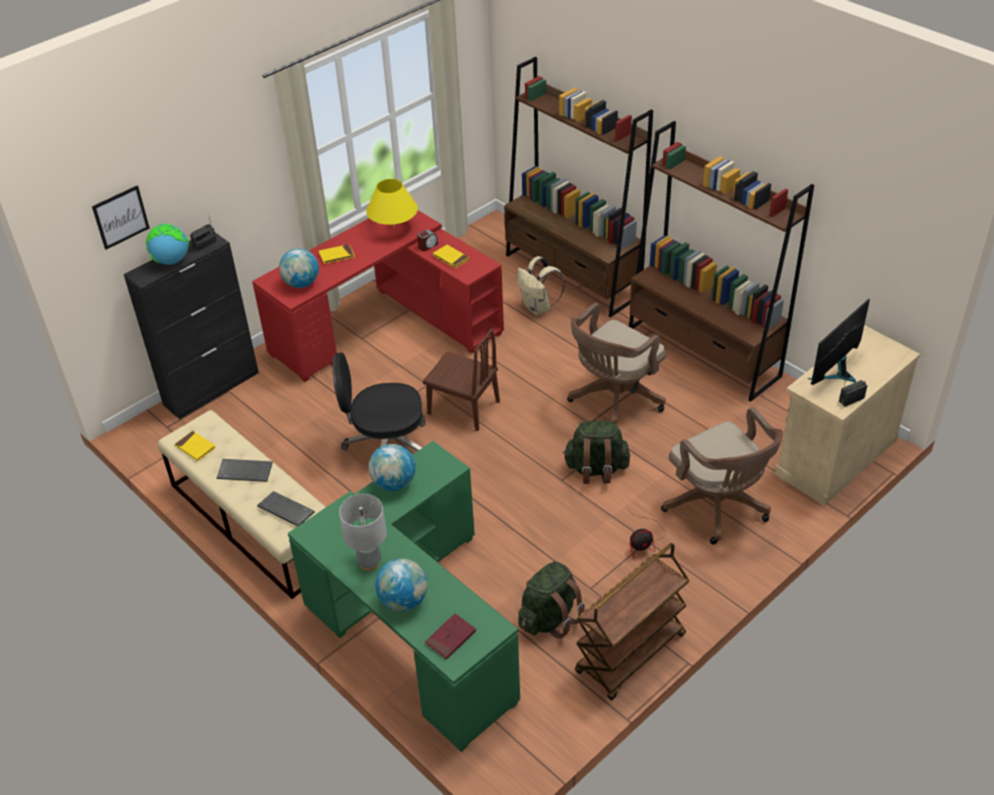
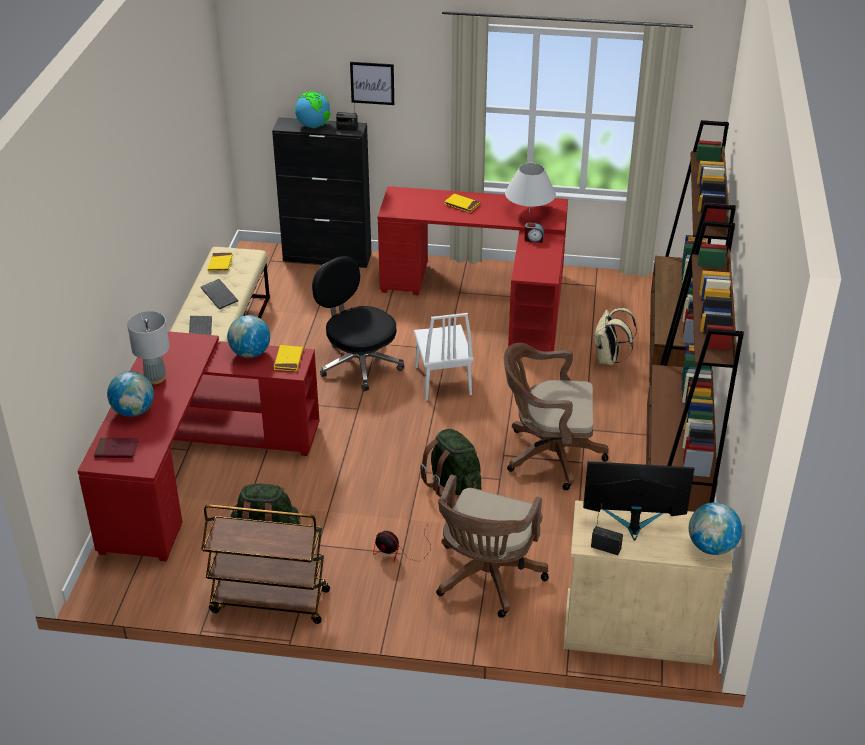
camera: 50 degrees right, 5 degrees down
(120, 217) = (290, 70): picture -> picture (372, 83)
(301, 283) = (410, 206): globe -> globe (711, 547)
(394, 227) = (529, 212): yellow table lamp -> white table lamp
(411, 625) = (194, 469): green desk -> red desk
(451, 258) = (533, 256): yellow book -> yellow book (288, 360)
(463, 407) = (443, 380): brown chair -> white chair

